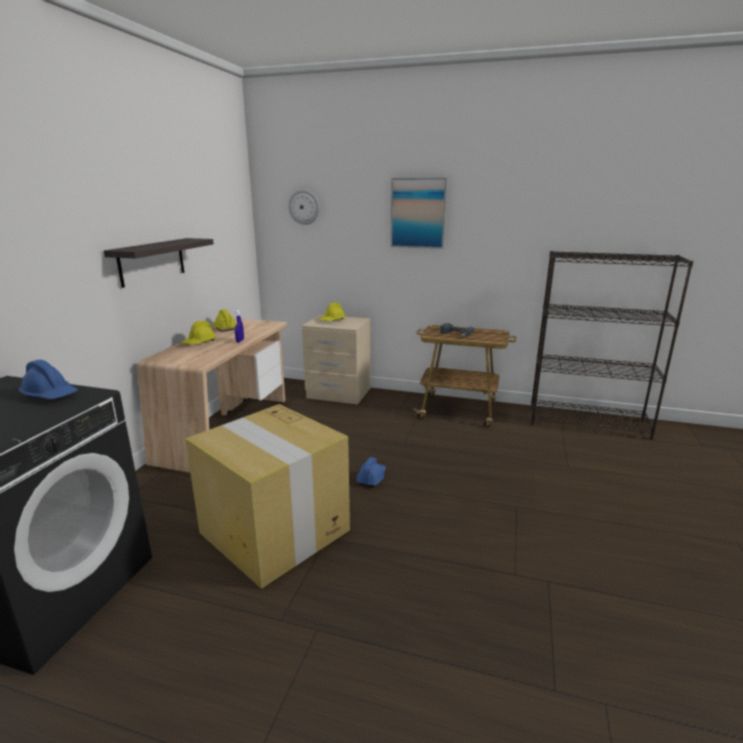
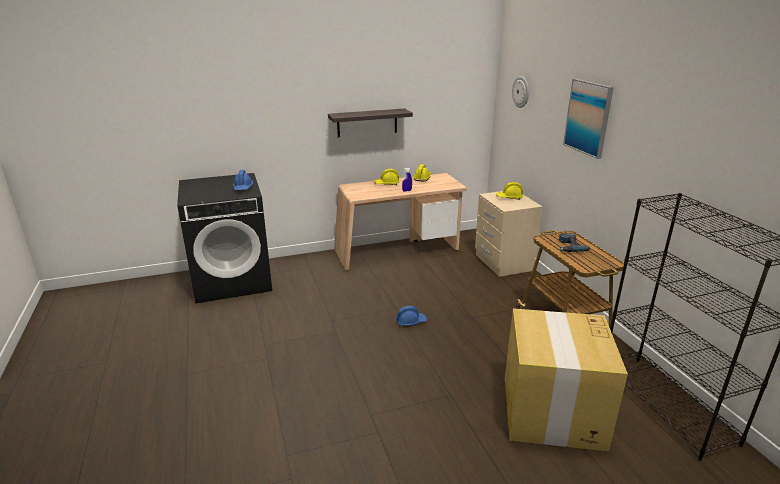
camera: 55 degrees right, 5 degrees up
(276, 532) = (323, 313): cardboard box -> cardboard box (552, 412)

